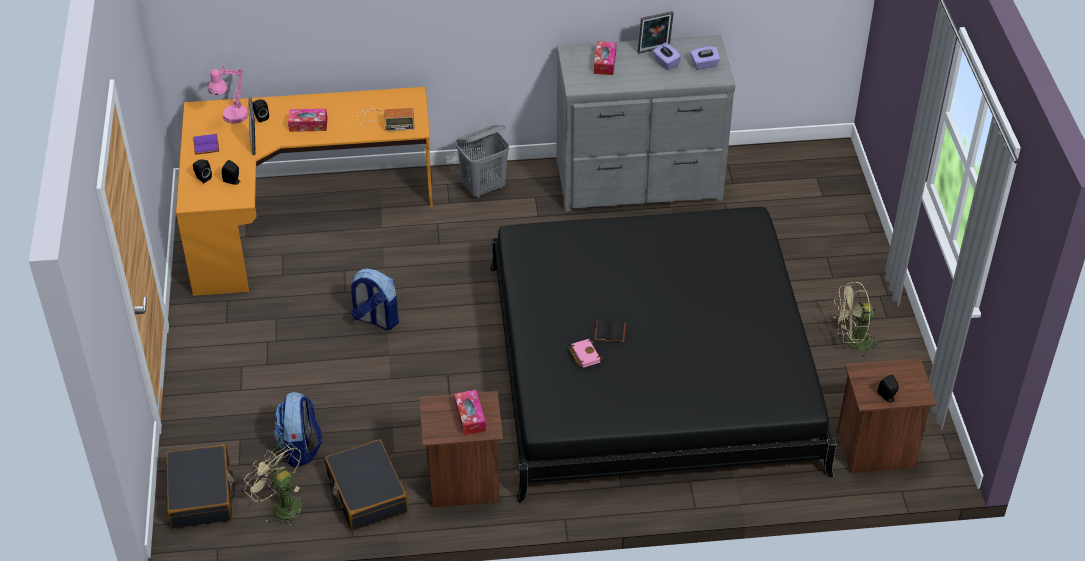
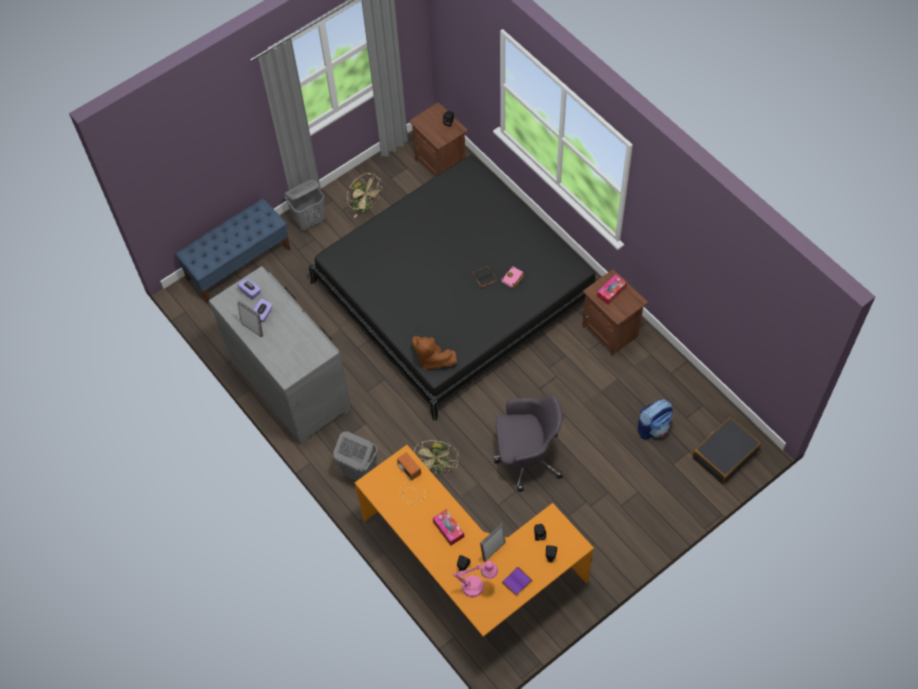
camera: 120 degrees left, 15 degrees up
(281, 505) = (697, 409): beige fan -> beige fan (439, 467)
(366, 493) = (655, 373): black suitcase -> none
(375, 319) = (526, 457): backpack -> grey office chair
(535, 238) = (432, 359): none -> brown plush toy
(605, 63) = (286, 349): tissue box -> none
(842, 202) = (239, 264): none -> blue bench
(866, 284) = (309, 221): none -> grey laundry basket

